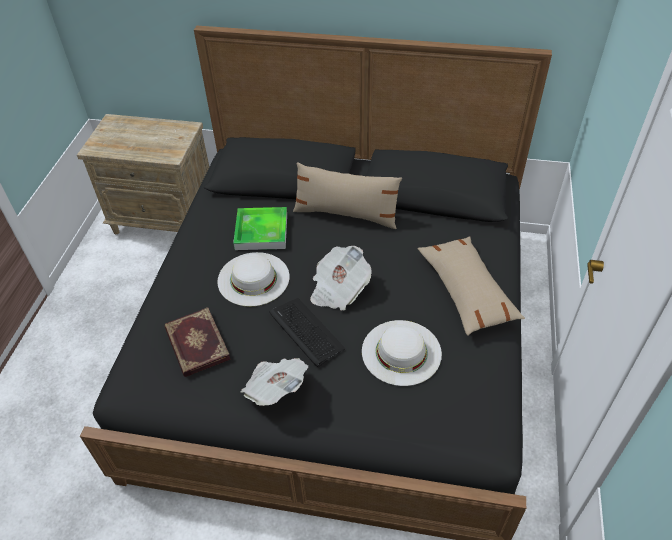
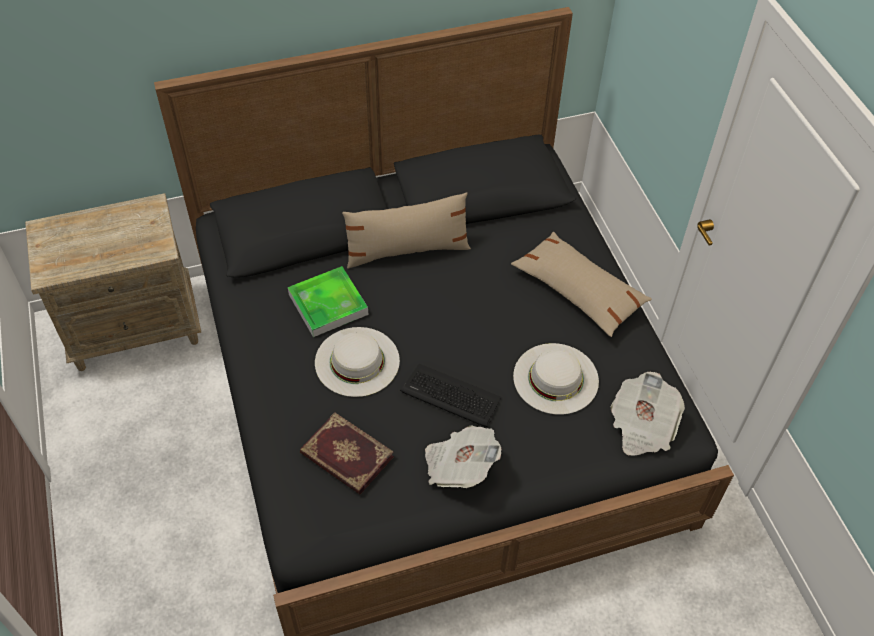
camera: 30 degrees left, 5 degrees up
(338, 289) = (454, 338): newspaper -> newspaper (642, 426)

